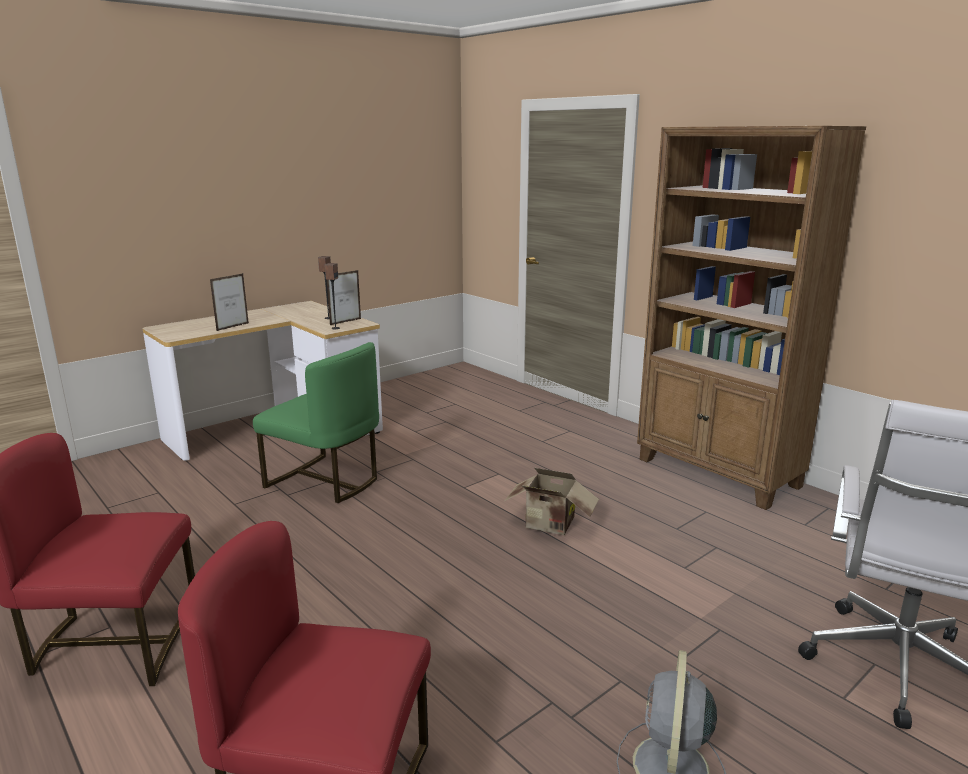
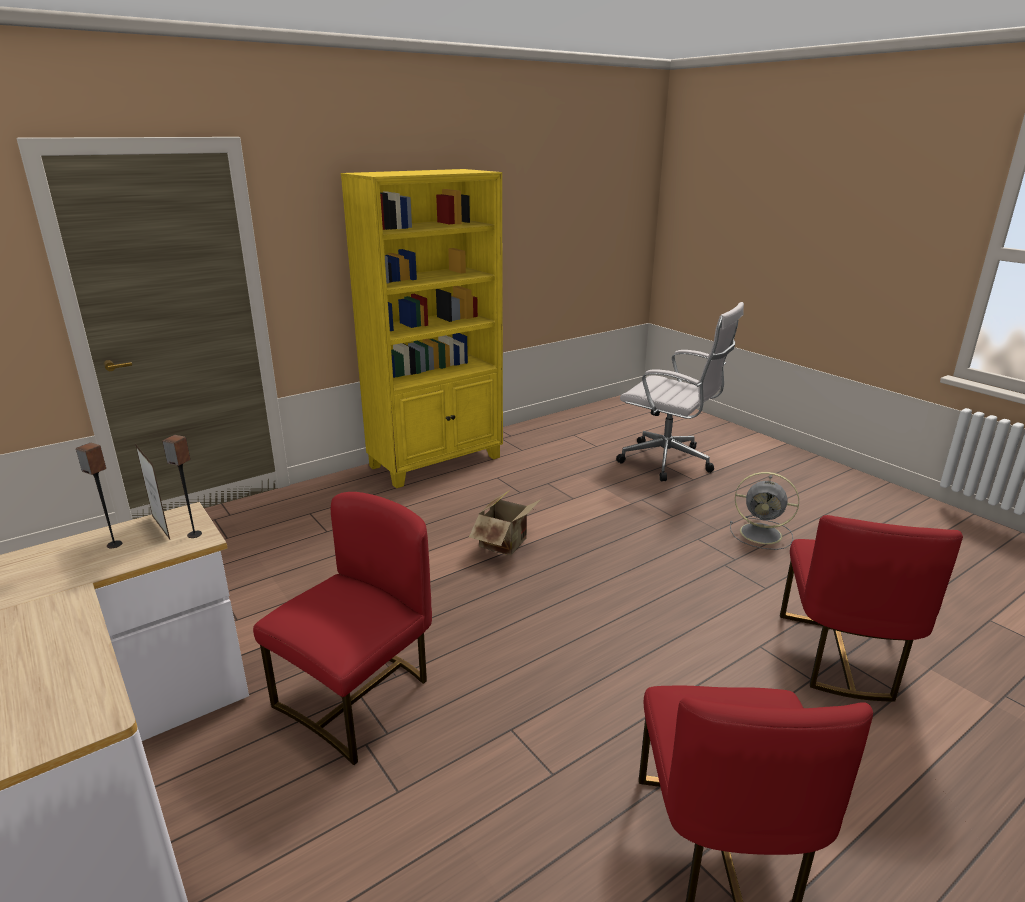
camera: 85 degrees left, 5 degrees up
(233, 327) = (79, 646): picture frame -> none
(325, 481) = (358, 697): green chair -> red chair
(718, 473) = (437, 462): brown bookcase -> yellow bookcase

